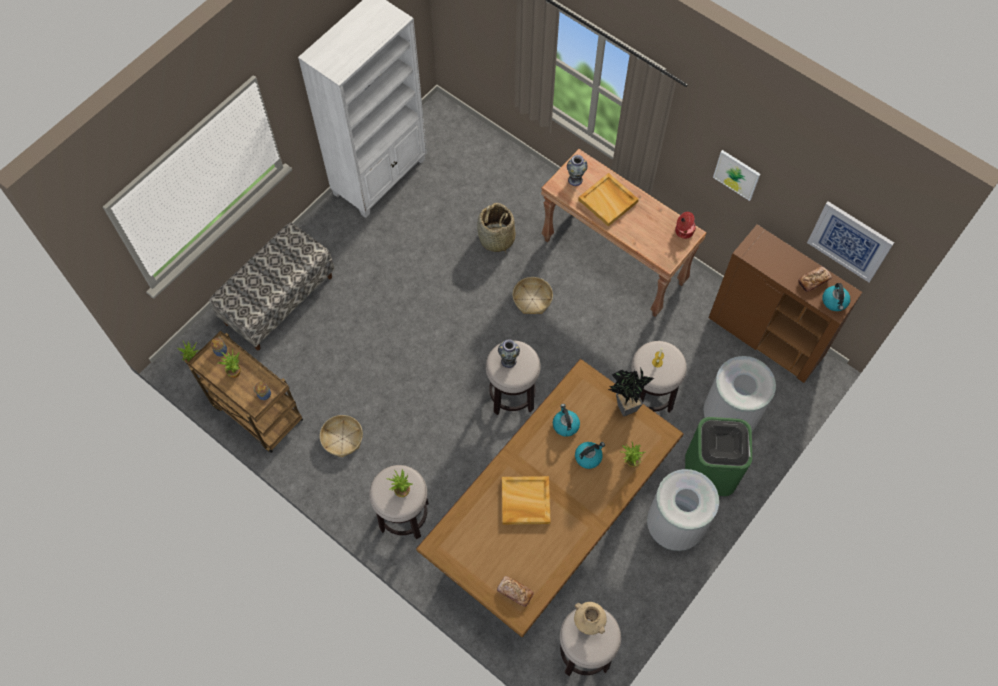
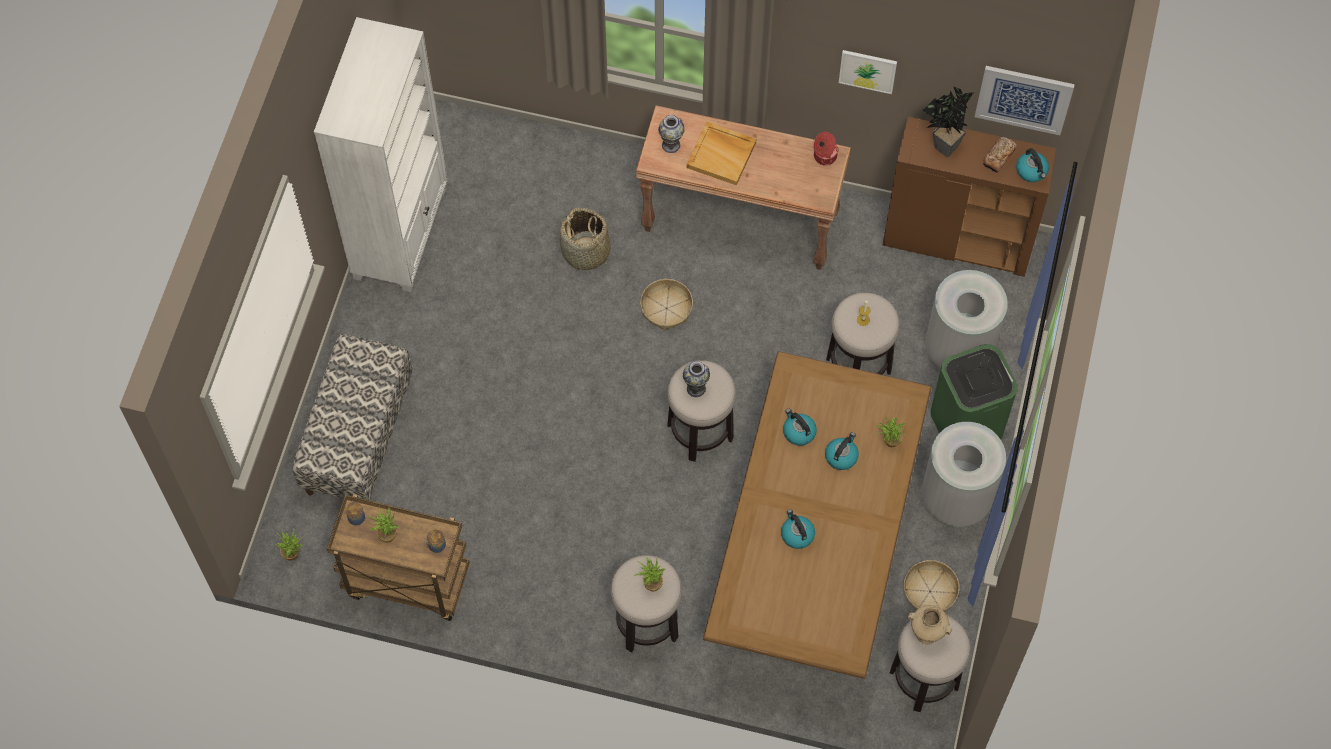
camera: 25 degrees left, 0 degrees up
(342, 438) = (526, 567): basket -> basket (929, 591)
(515, 592) = (835, 634): bread -> none
(525, 501) = (797, 534): beige tray -> kettle
(623, 407) = (852, 385): potted plant -> potted plant (942, 148)

